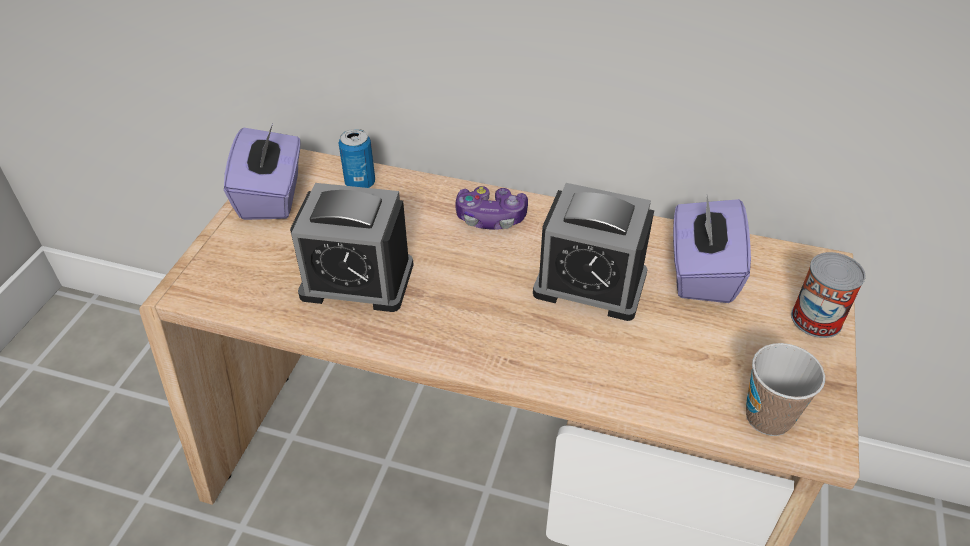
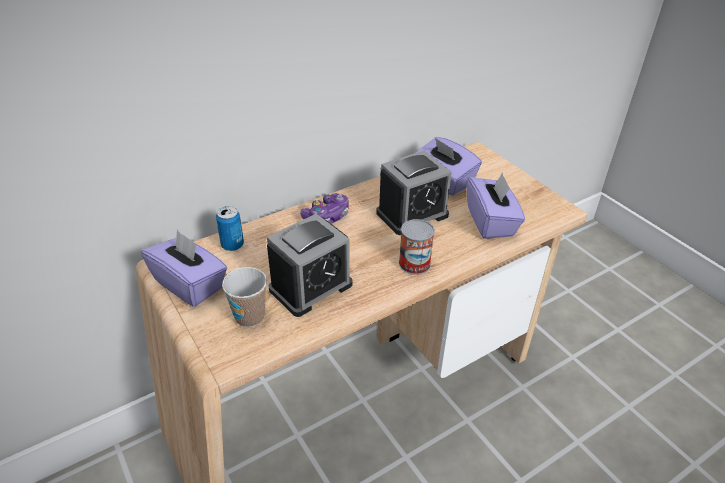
camera: 50 degrees left, 5 degrees down
(677, 370) = (491, 222): none -> purple tissue box
(768, 417) = (540, 215): cup -> cup (250, 317)
(816, 319) = (503, 171): can -> can (414, 263)

